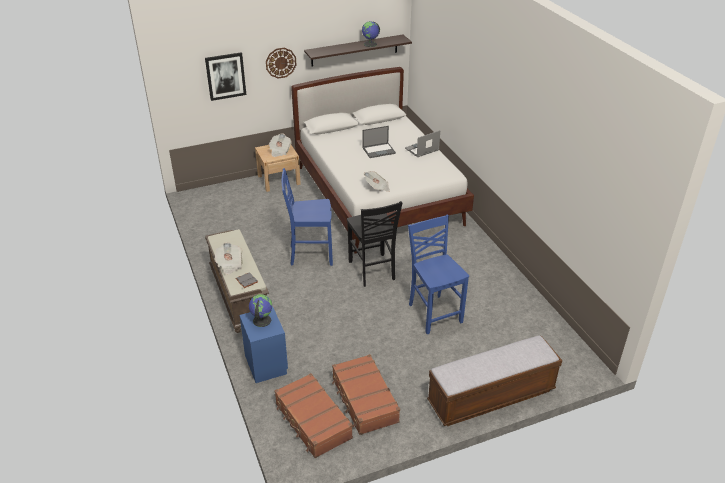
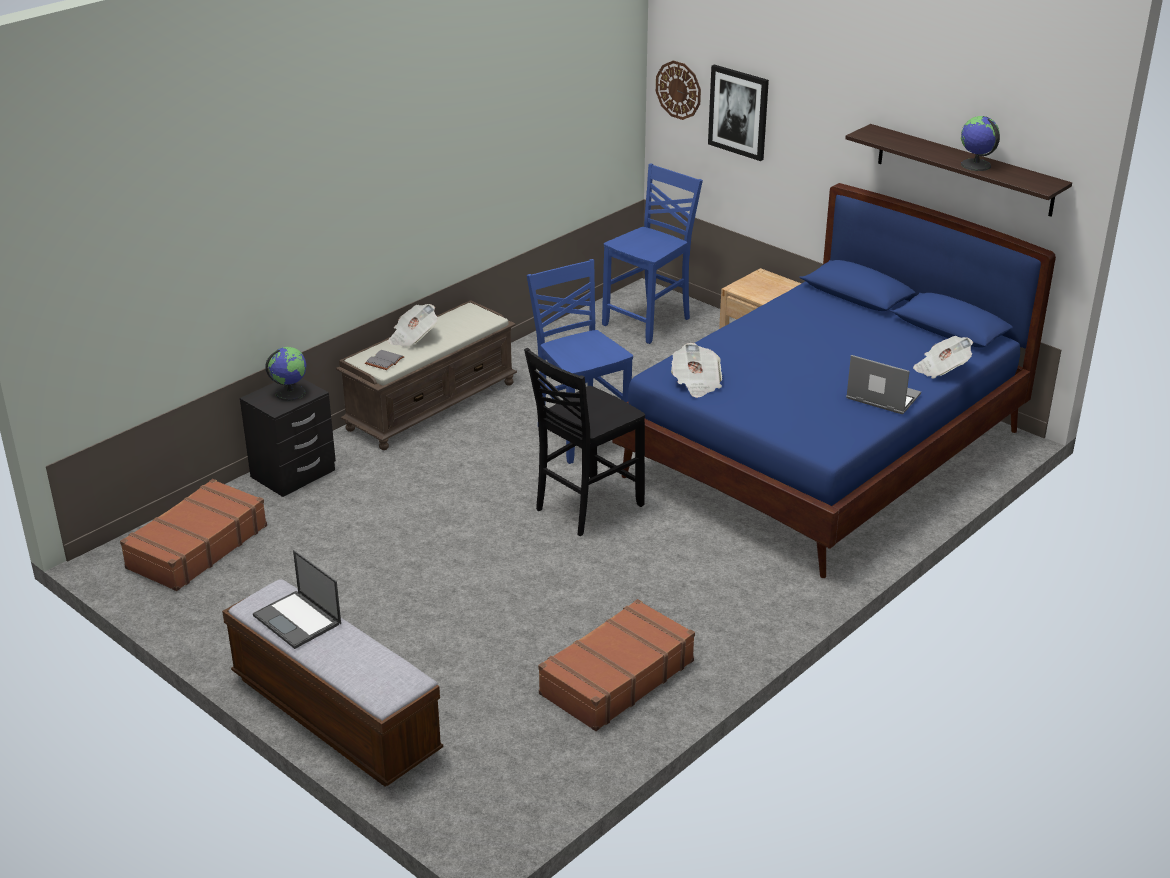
camera: 65 degrees right, 5 degrees down
(266, 364) = (293, 474): blue nightstand -> black nightstand
(279, 151) = (772, 290): newspaper -> newspaper (941, 370)
(281, 62) = (827, 130): wall clock -> wall clock (678, 90)
(364, 400) = (261, 582): brown suitcase -> brown suitcase (615, 677)
(378, 195) = (824, 454): white bed -> blue bed
(379, 150) = (827, 355): laptop -> laptop (298, 620)
(434, 313) = (517, 601): blue chair -> blue chair (649, 322)

